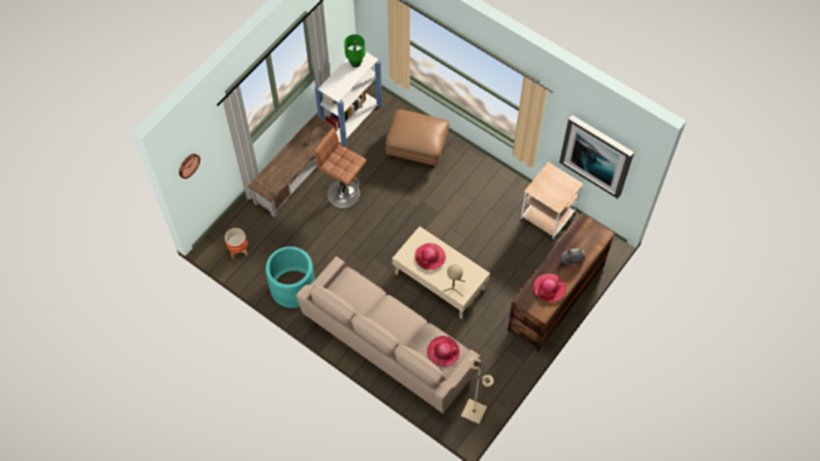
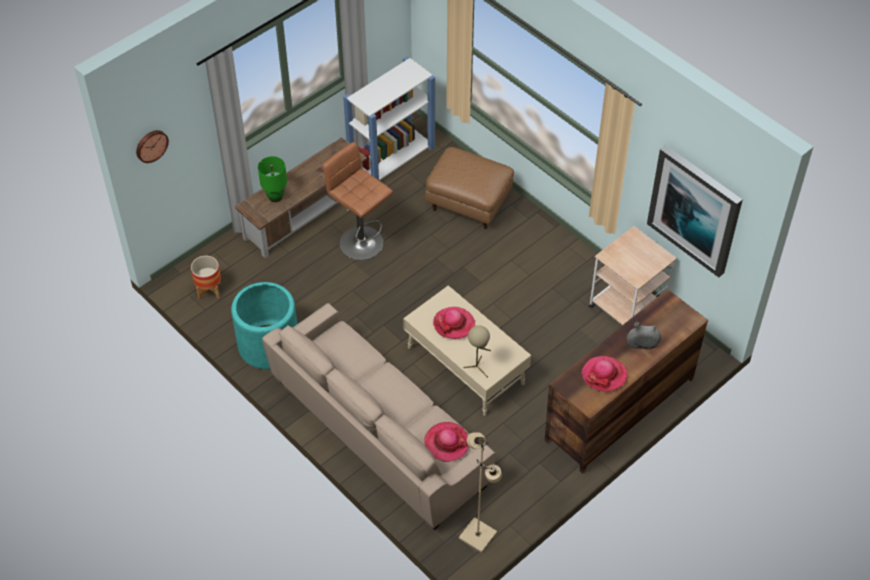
camera: 10 degrees right, 10 degrees down
(356, 63) = (402, 75): green table lamp -> green table lamp (275, 197)

